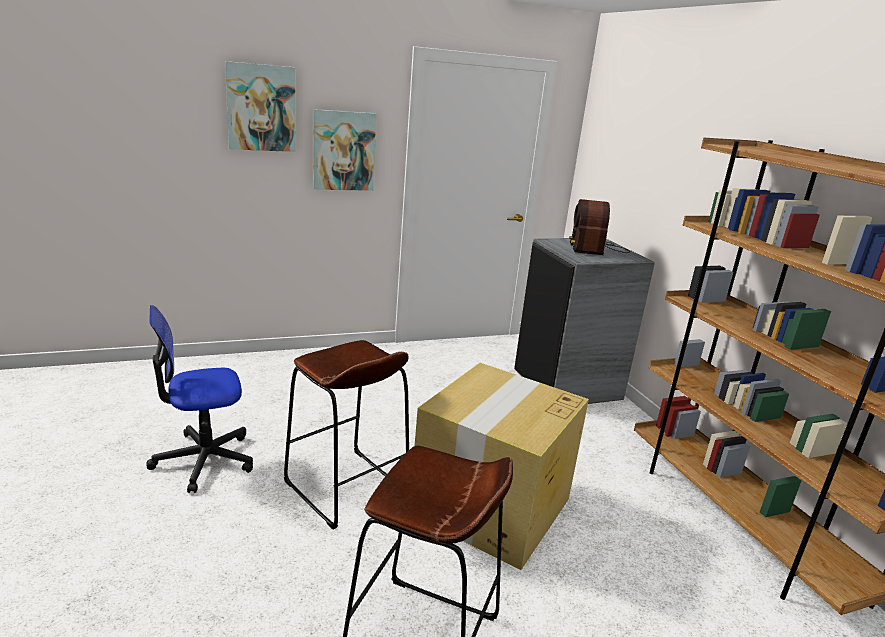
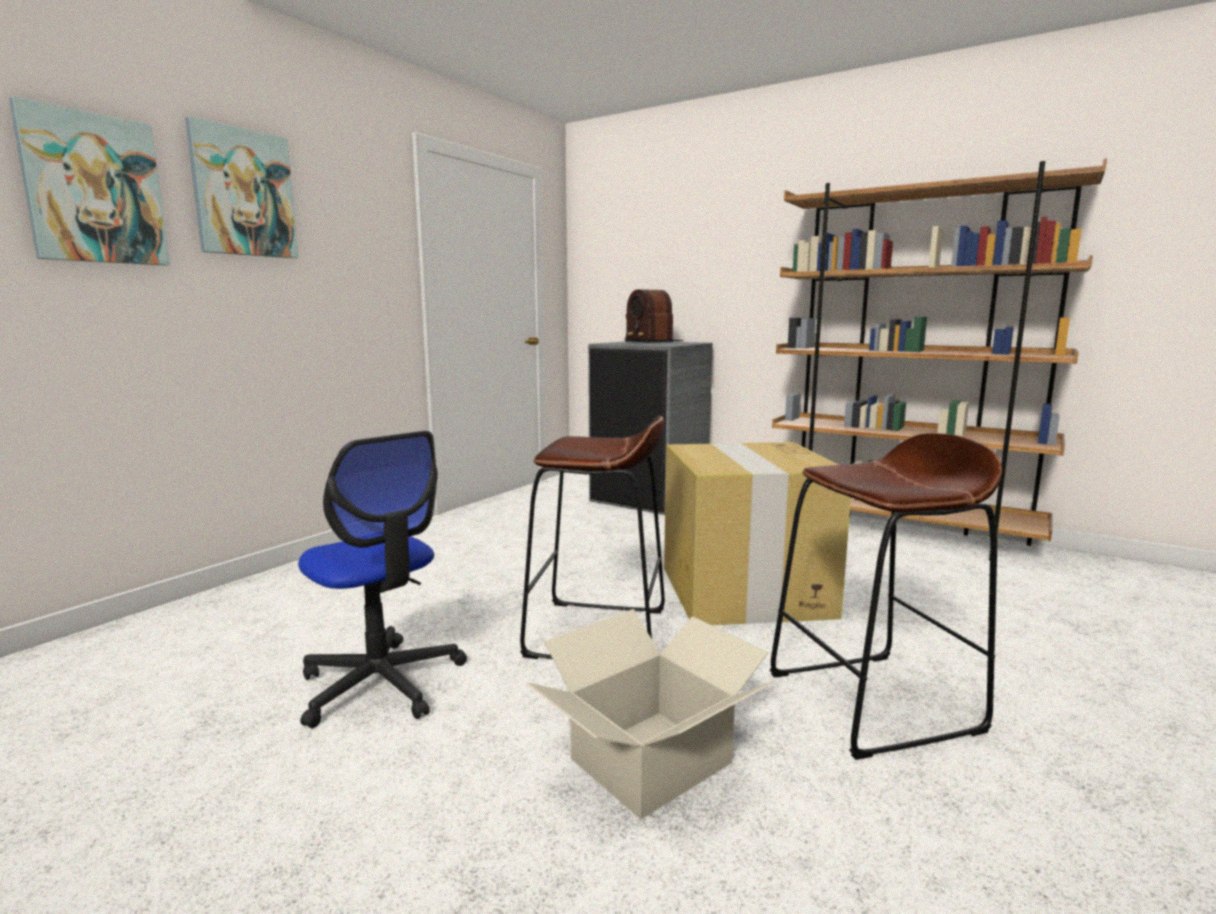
camera: 35 degrees left, 10 degrees down
(204, 460) = (381, 683): office chair -> office chair turned 75 degrees counterclockwise
(244, 586) = (649, 760): none -> cardboard box
(343, 150) = (353, 260): picture -> picture (94, 189)

